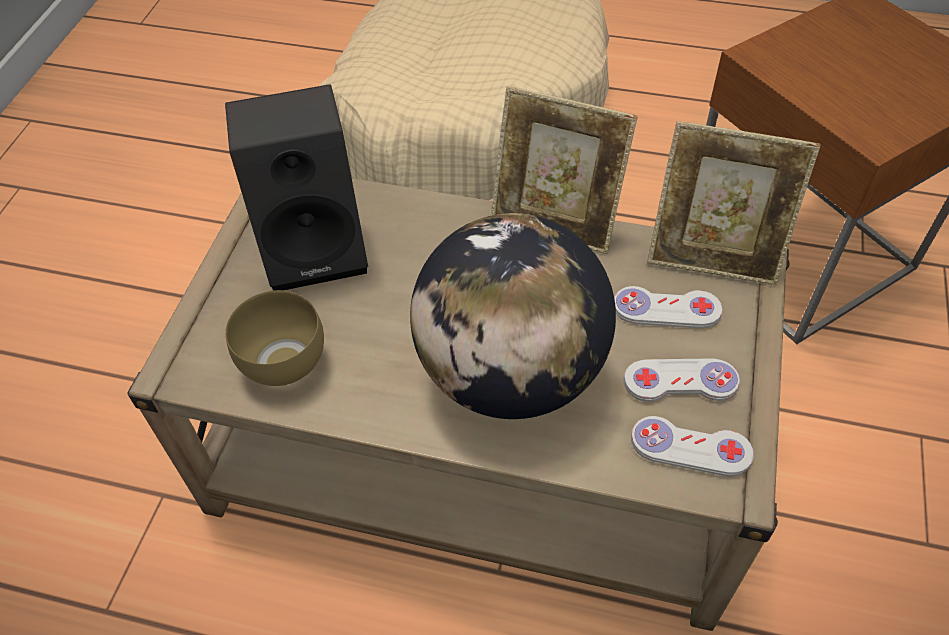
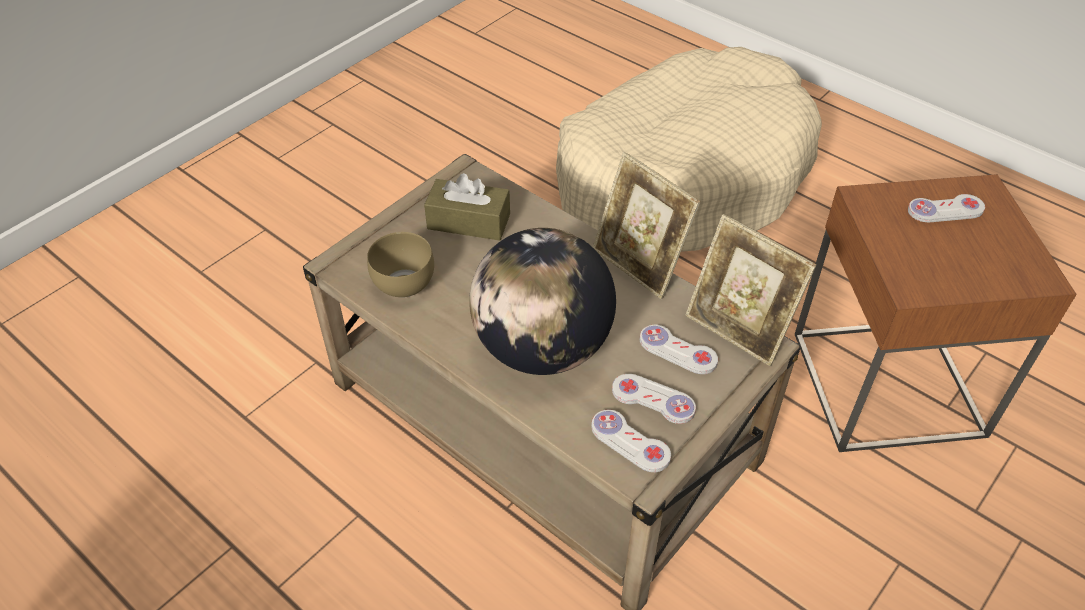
camera: 25 degrees right, 5 degrees down
(317, 247) = (469, 221): black speaker -> brown tissue box
(844, 40) = (945, 210): none -> white game controller

